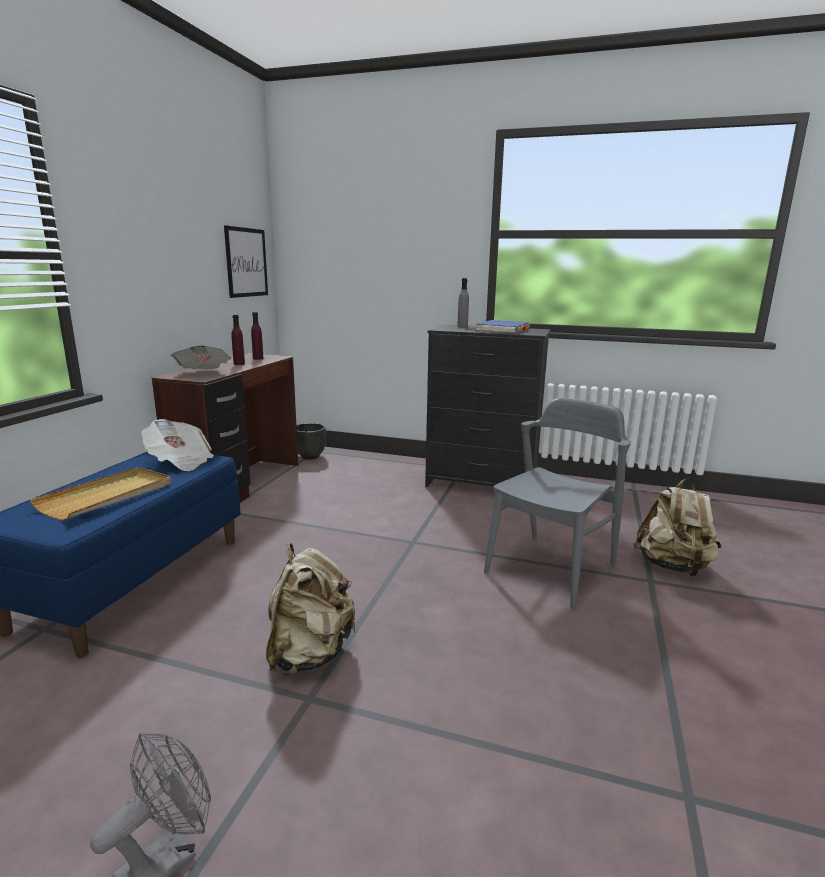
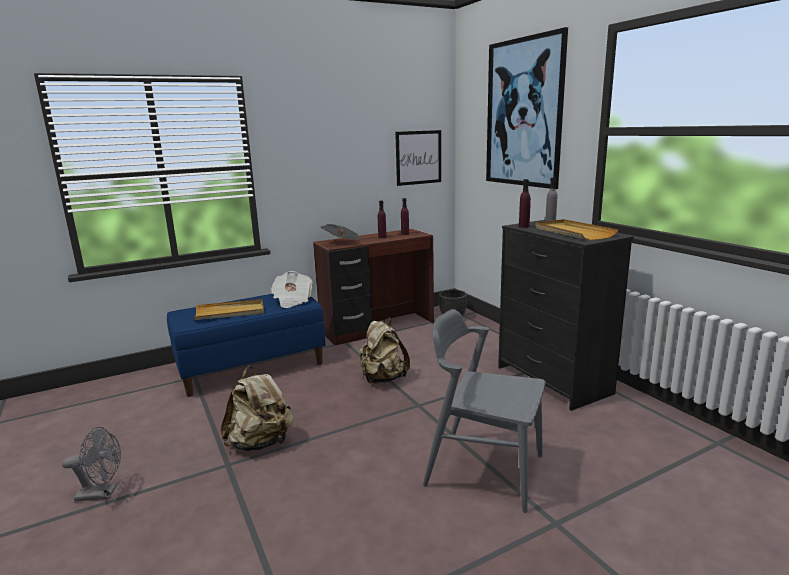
camera: 45 degrees right, 0 degrees up
(387, 214) = (523, 113): none -> picture
(449, 329) = (524, 226): none -> purple bottle
(503, 330) = (573, 232): blue book -> beige tray
(551, 569) = (484, 470): grey chair -> grey chair turned 150 degrees counterclockwise
(673, 566) = (606, 526): beige backpack -> beige backpack (382, 379)

